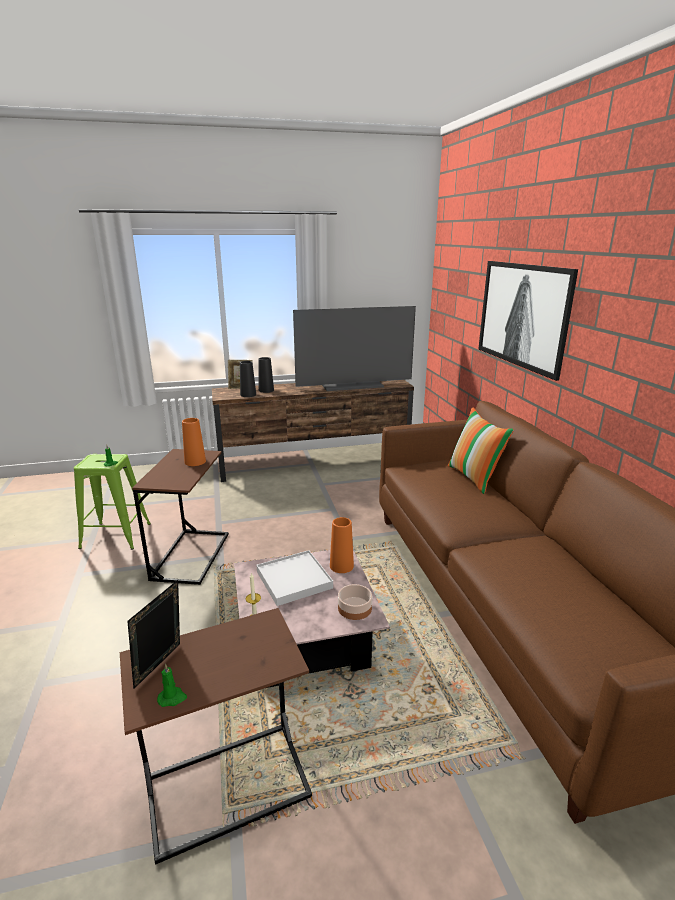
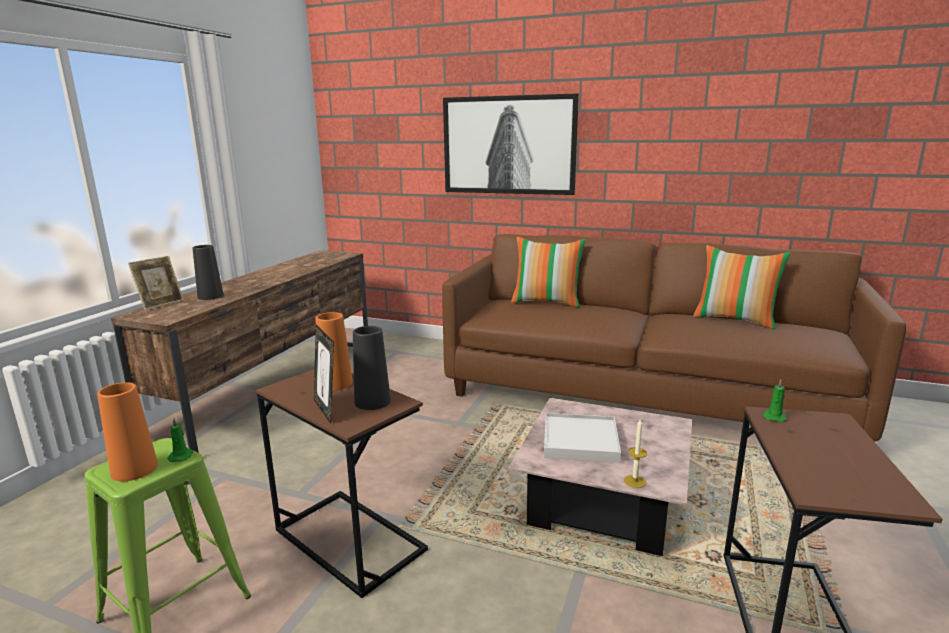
camera: 55 degrees left, 5 degrees down
(162, 667) = (833, 481): picture frame -> picture frame (327, 410)
(172, 698) = (887, 482): green candle -> green candle (774, 417)
(248, 395) = (201, 306): black vase -> black vase (372, 401)
(341, 566) = (579, 411): orange vase -> orange vase (134, 469)
(352, 385) = (300, 266): television -> none
(355, 608) = (655, 425): bowl -> none
(590, 583) = (735, 320): none -> pillow

